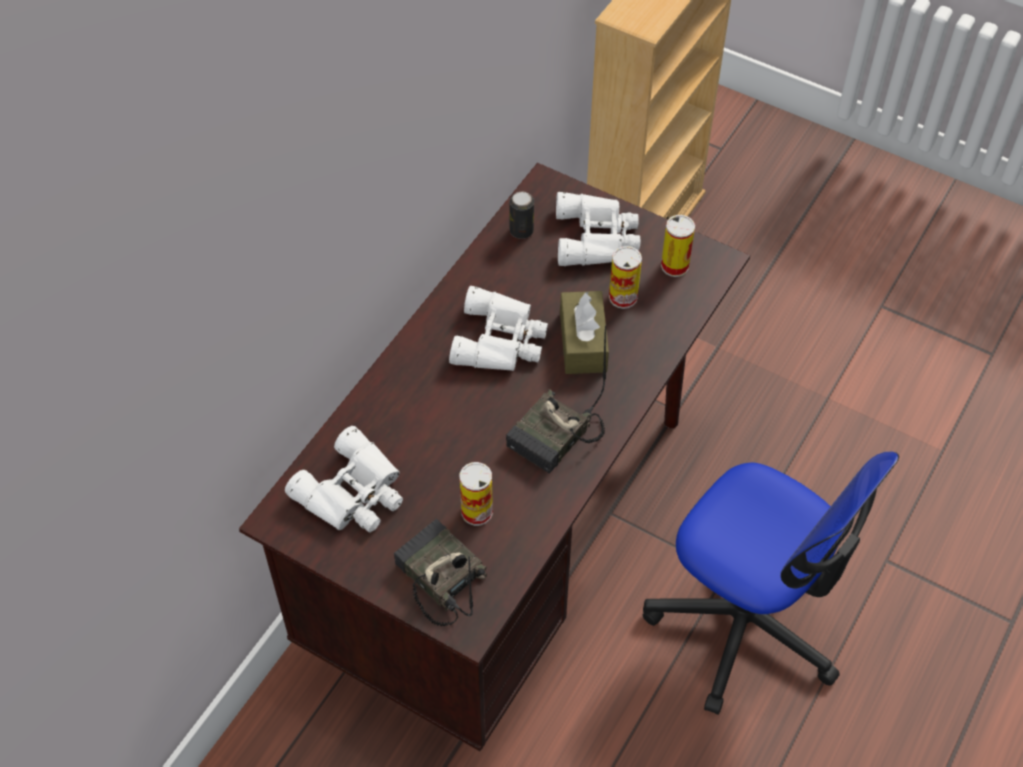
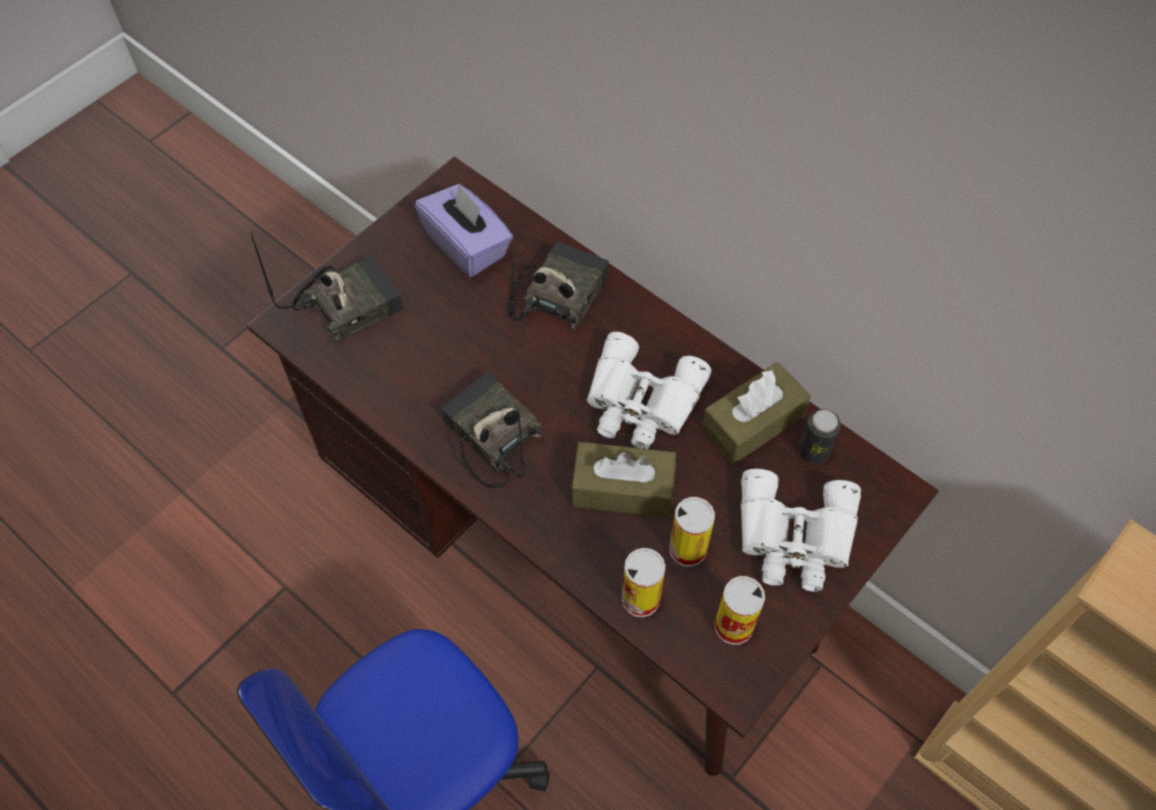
camera: 100 degrees right, 5 degrees up
(354, 493) = (467, 246): white binoculars -> purple tissue box
(399, 413) = (557, 293): none -> radio
(477, 512) = (415, 346): can -> can (640, 599)
(504, 268) = (752, 423): none -> brown tissue box

